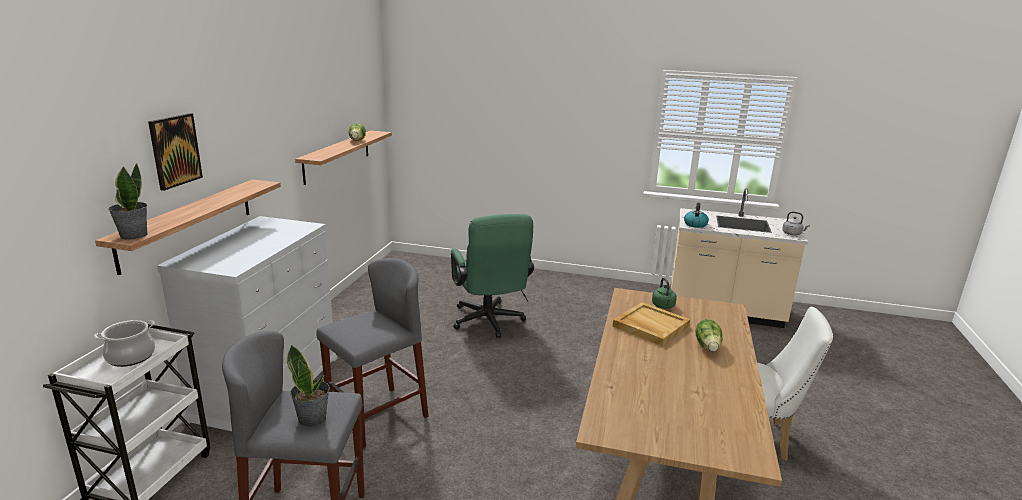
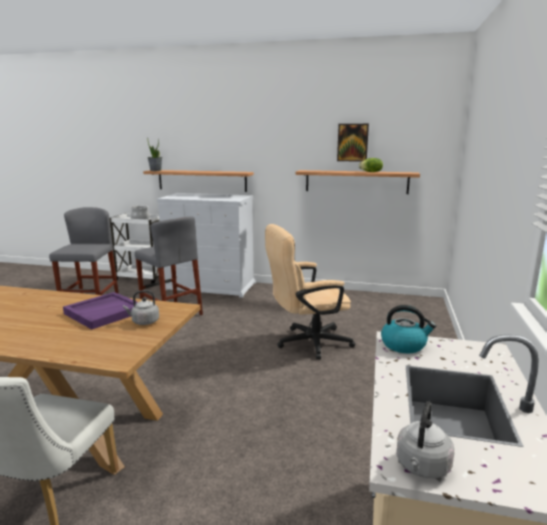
camera: 90 degrees right, 5 degrees down
(175, 150) = (199, 141): picture -> picture (352, 142)
(312, 418) = (74, 246): potted plant -> none
(489, 323) = (307, 343): green office chair -> beige office chair
(650, 326) = (104, 312): beige tray -> purple tray
(663, 306) = (144, 322): green kettle -> grey kettle
(708, 346) = (43, 333): lettuce -> none

